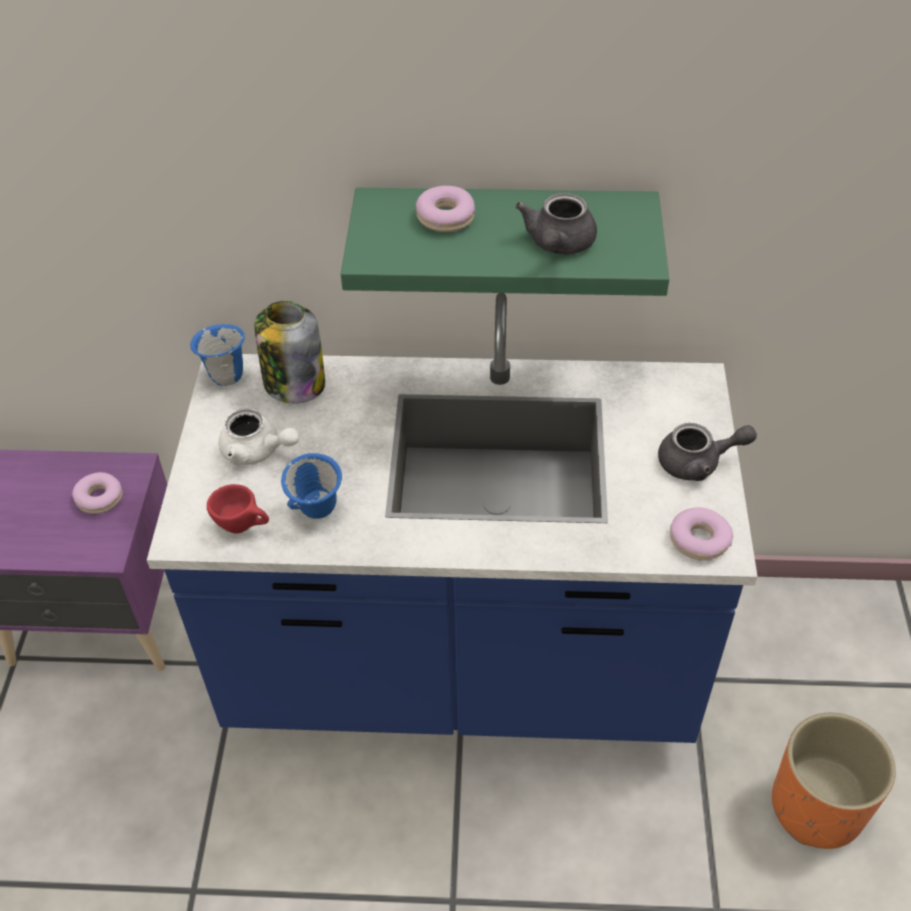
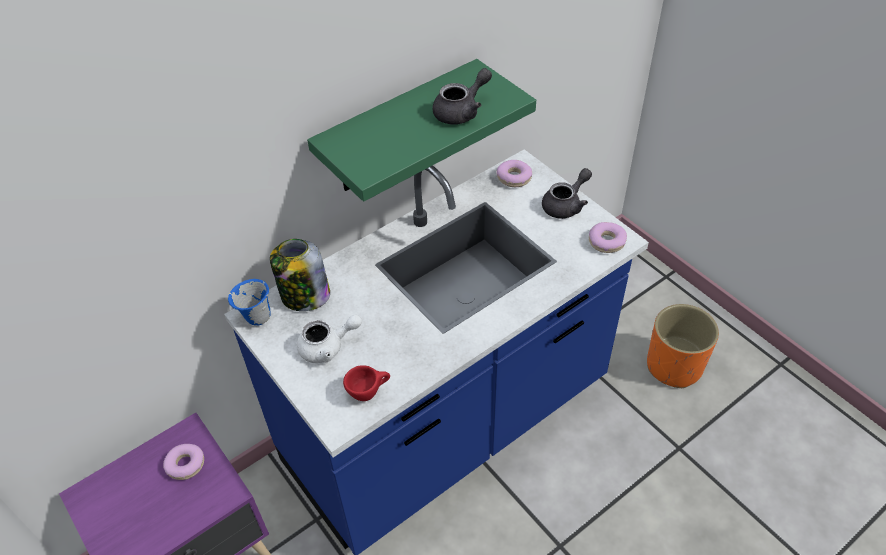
camera: 40 degrees left, 0 degrees up
(317, 513) = (403, 356): blue mug -> none
(445, 217) = (382, 128): donut -> donut (514, 178)
(557, 245) = (461, 111): grey teapot -> grey teapot turned 105 degrees counterclockwise

